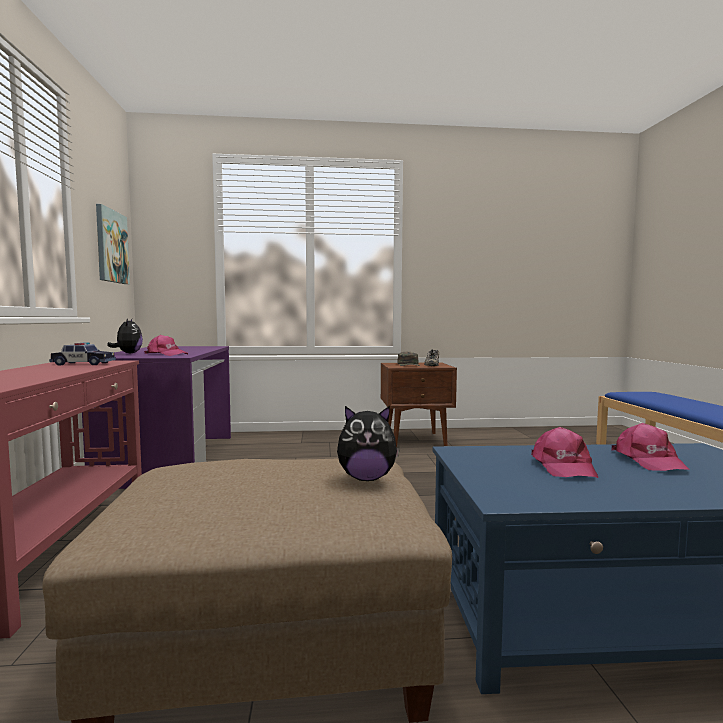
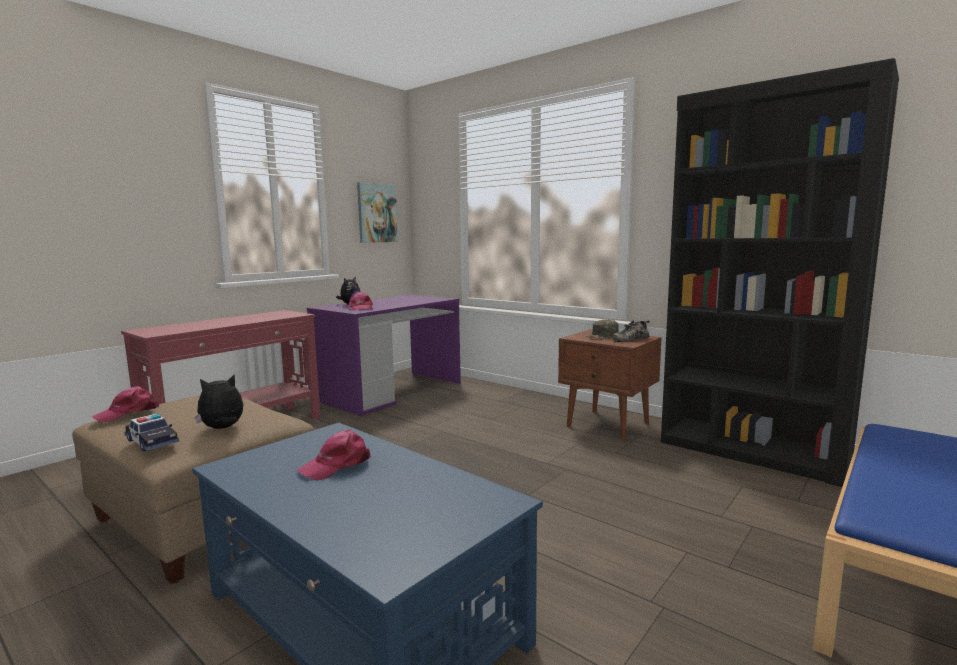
camera: 45 degrees right, 5 degrees up
(83, 364) = (275, 315): toy car -> toy car (152, 441)
(367, 478) = (223, 428): plush toy -> plush toy turned 105 degrees clockwise
(514, 434) = (752, 451): none -> black bookcase
(649, 460) = (408, 488): pink cap -> pink cap (128, 413)

